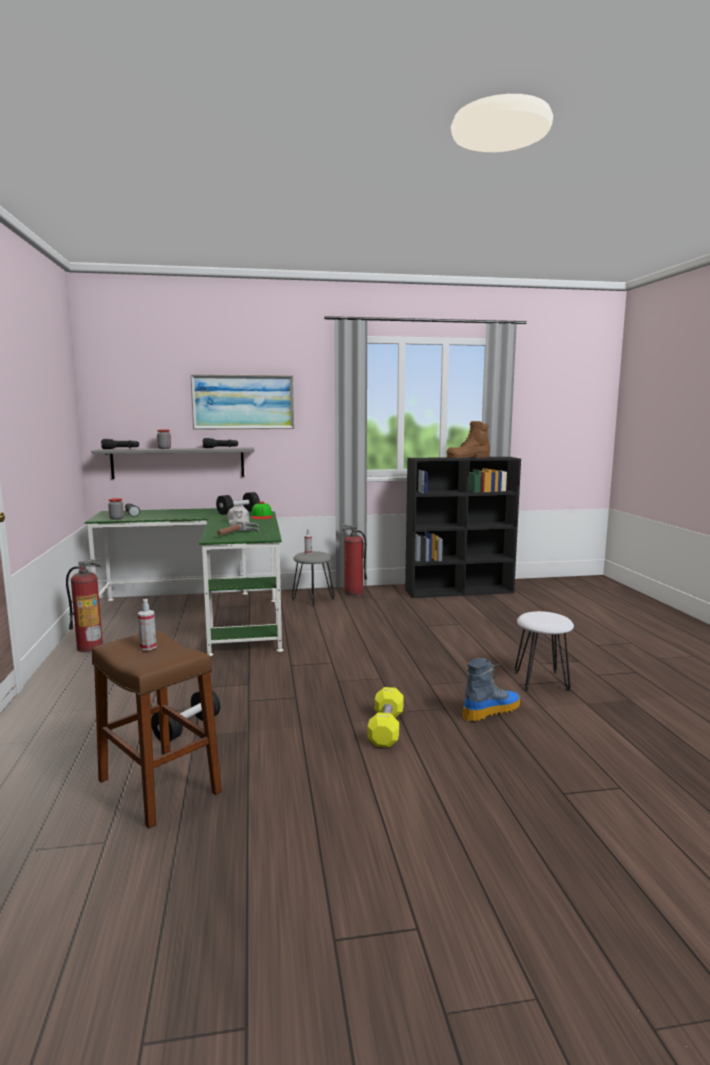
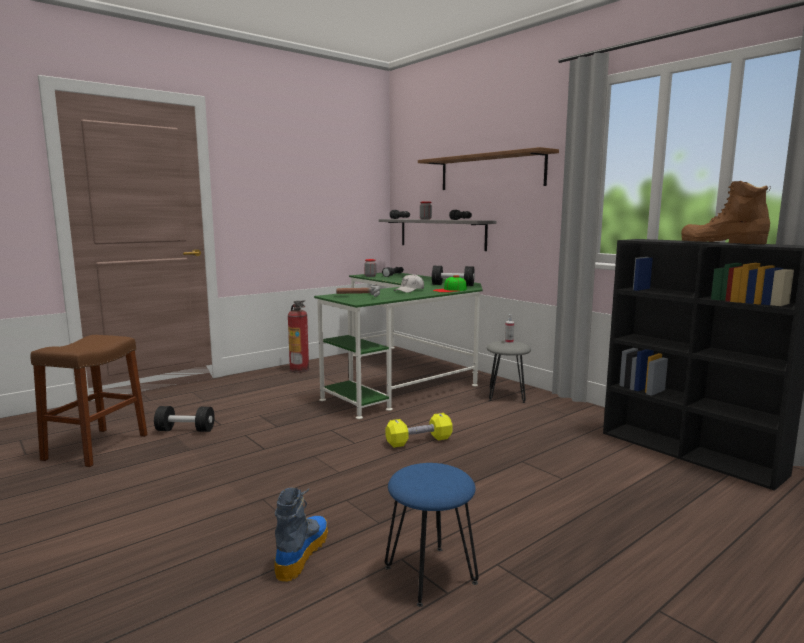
camera: 60 degrees right, 0 degrees up
(148, 647) = (89, 342): spray bottle -> none
(243, 402) = (490, 172): picture -> brown shelf
(353, 593) = (557, 406): fire extinguisher -> none
(386, 729) = (221, 501): yellow dumbbell -> yellow dumbbell (419, 441)
(491, 711) = (302, 552): boot -> boot turned 105 degrees counterclockwise
(542, 681) = (431, 575): white stool -> blue stool

